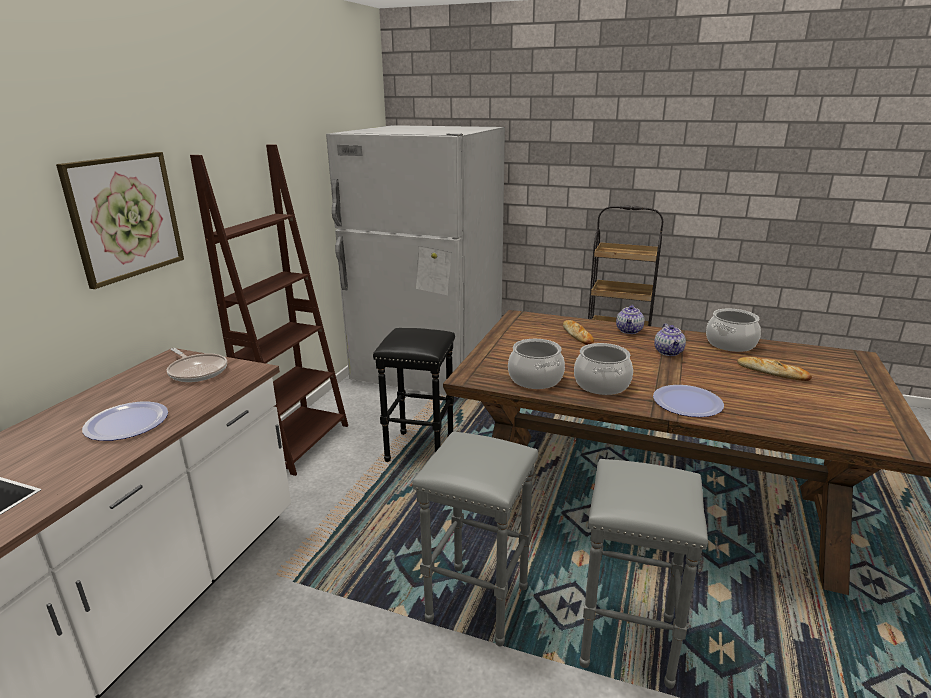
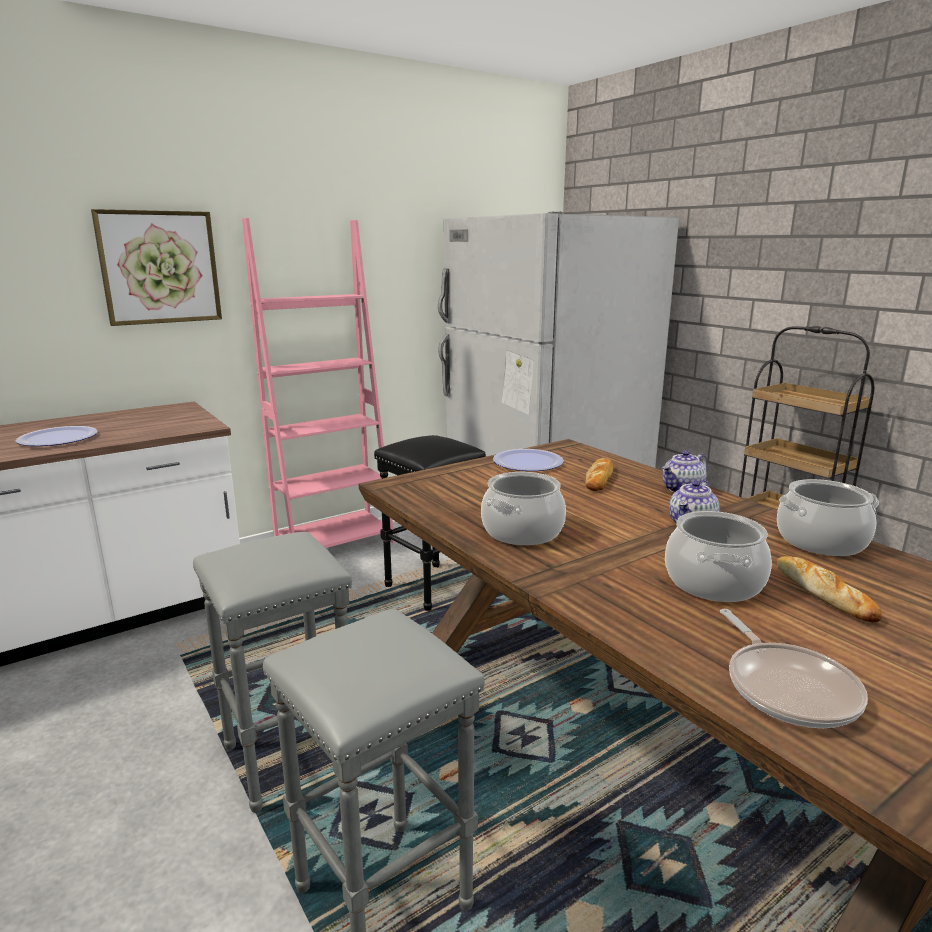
camera: 35 degrees right, 5 degrees down
(197, 371) = (171, 418): frying pan -> frying pan (787, 687)
(299, 443) = (334, 544): brown bookcase -> pink bookcase
(536, 379) = (457, 505): cooking pot -> cooking pot (714, 582)
(687, 402) = (596, 584): plate -> plate (528, 462)

